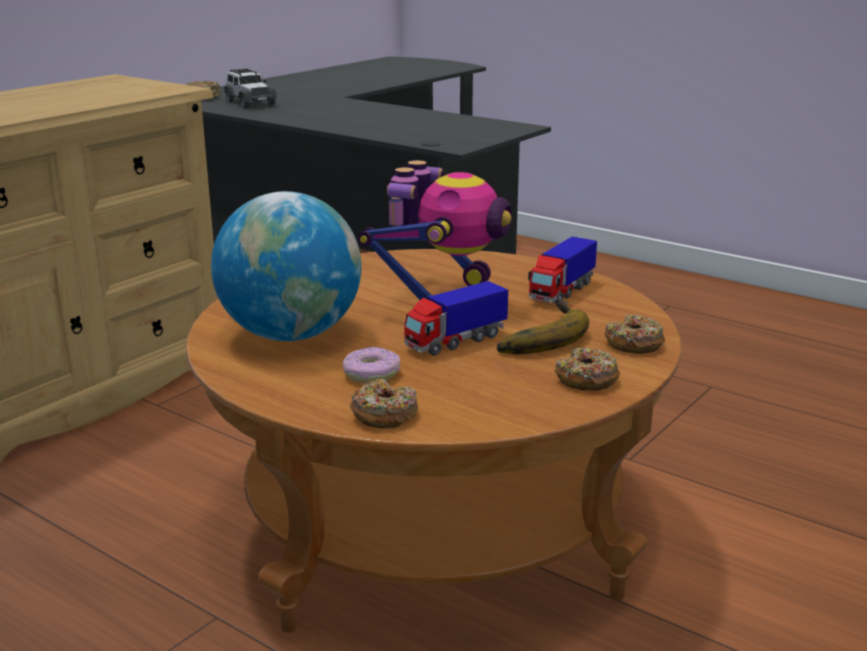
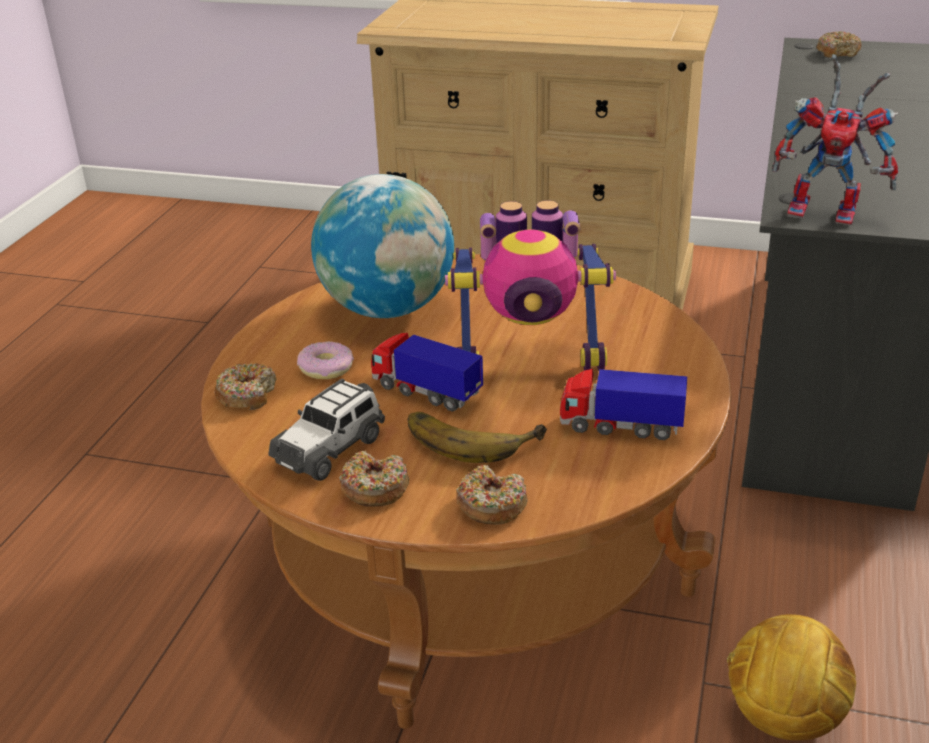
camera: 70 degrees right, 10 degrees up
(249, 102) = (851, 75): toy car -> toy car (330, 448)
(465, 140) = (829, 212): none -> toy robot
(674, 442) = (783, 719): none -> football

